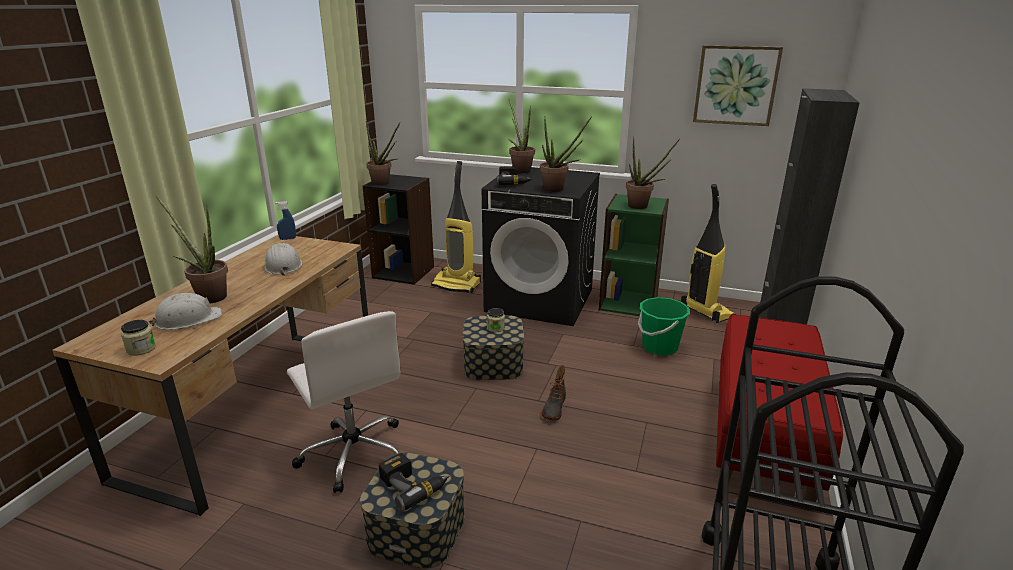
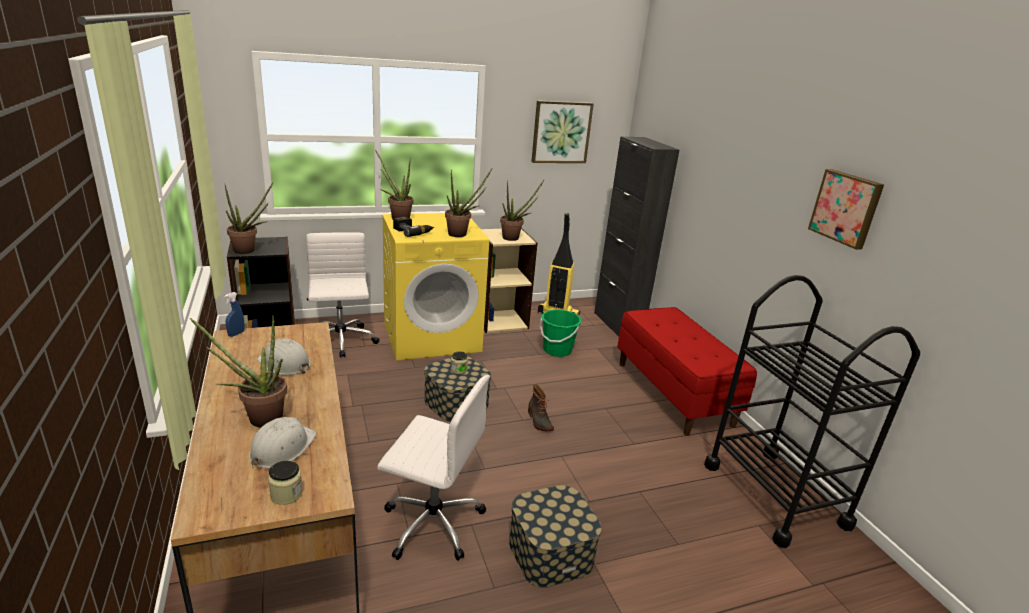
camera: 40 degrees left, 0 degrees up
(413, 485) = (556, 514): power drill -> none
(457, 285) = (341, 341): vacuum cleaner -> white office chair
(540, 300) = (432, 336): black washing machine -> yellow washing machine
(629, 302) = (500, 320): green bookcase -> beige bookcase
(963, 176) = (846, 208): none -> picture

